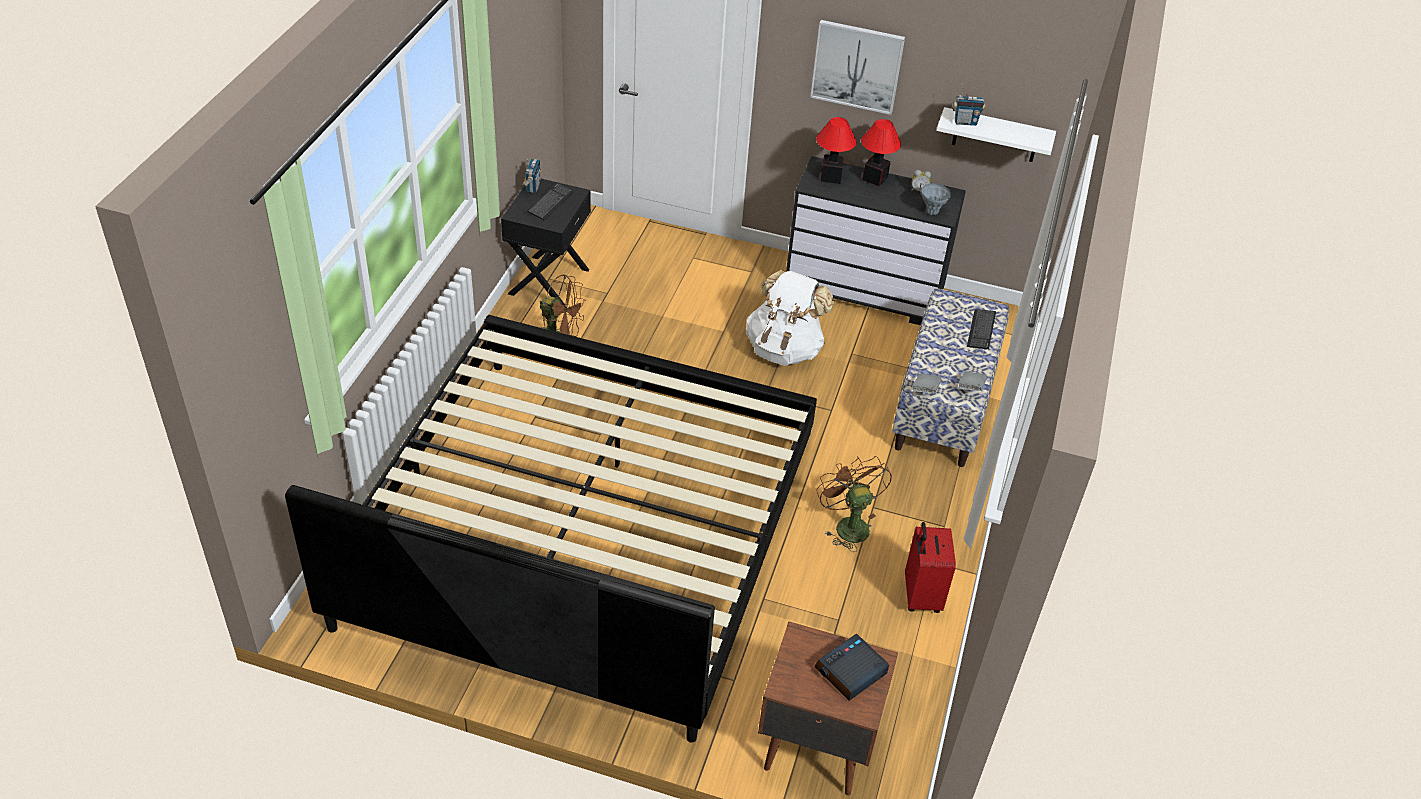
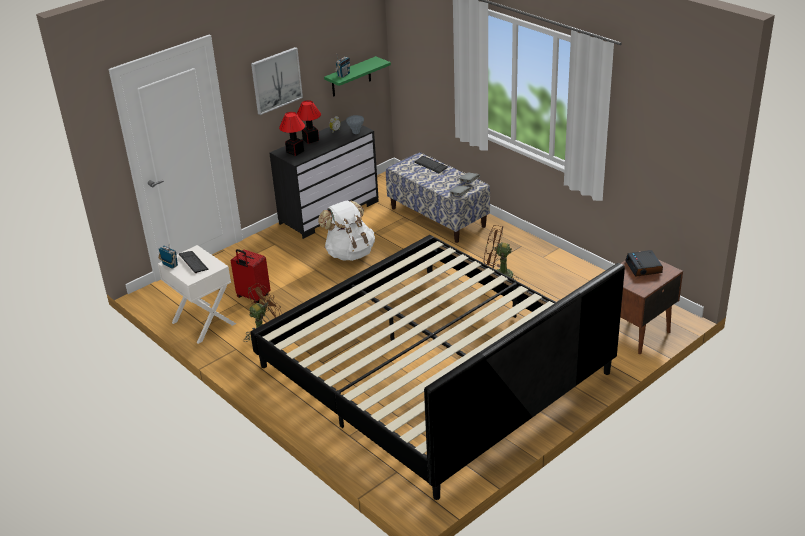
camera: 55 degrees left, 10 degrees down
(547, 281) = (203, 323): black nightstand -> white nightstand
(920, 596) = (561, 269): red suitcase -> red suitcase (253, 297)
(995, 135) = (351, 77): white shelf -> green shelf

